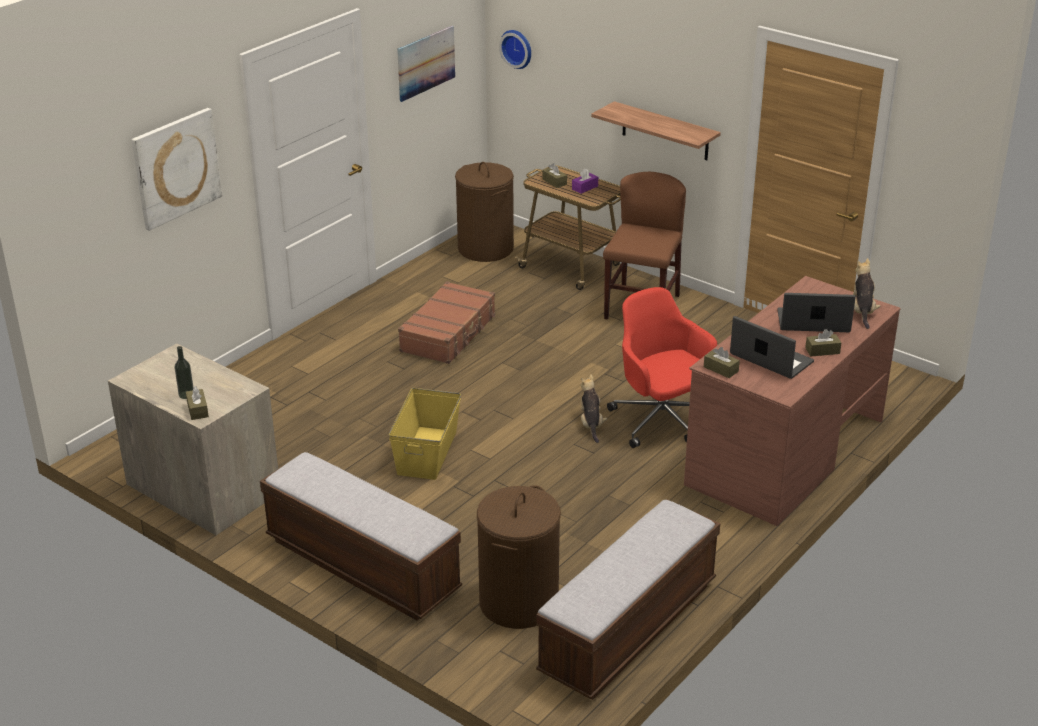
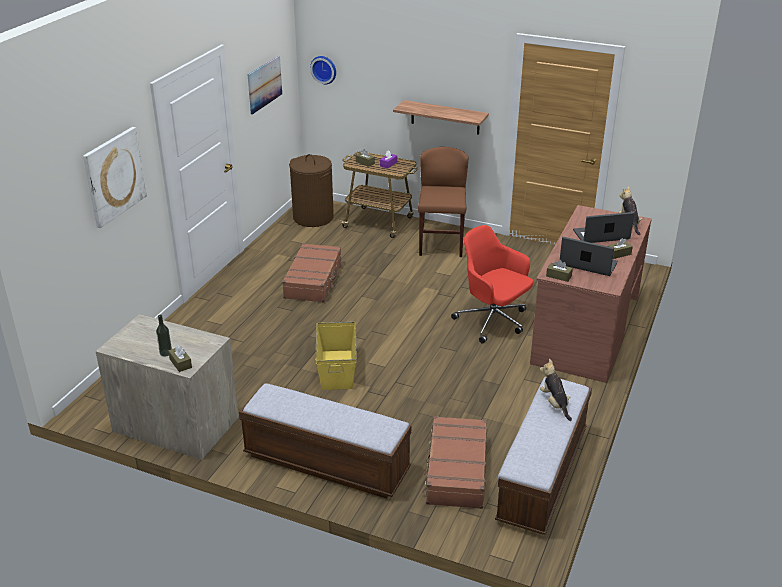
camera: 15 degrees left, 0 degrees up
(519, 603) = (455, 471): brown laundry basket -> brown suitcase
(591, 424) = (445, 331): plush toy -> plush toy (555, 403)

